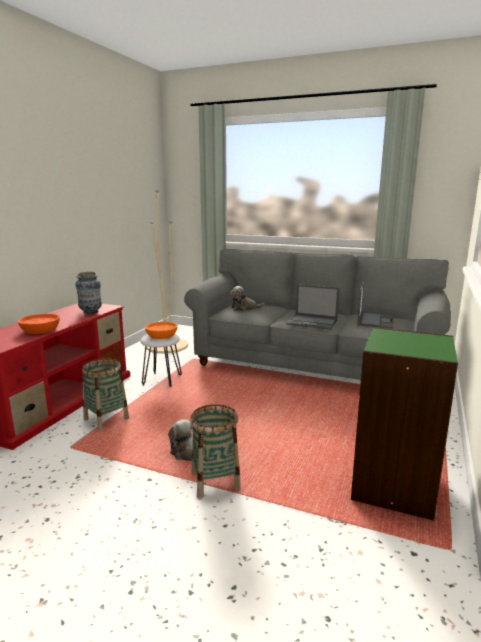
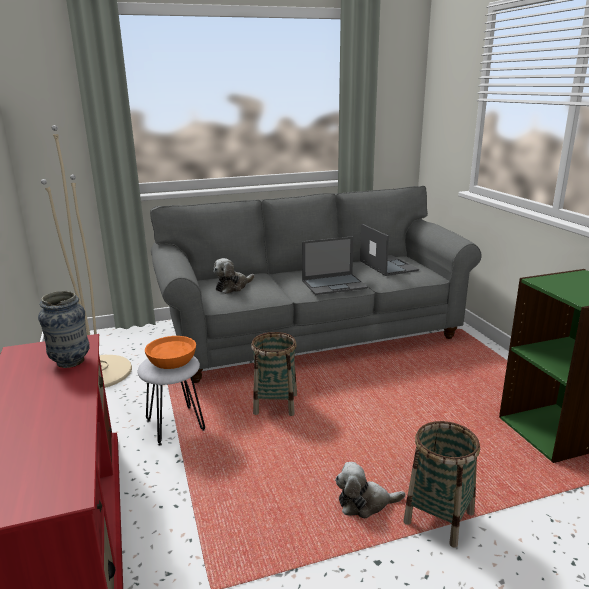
camera: 40 degrees left, 5 degrees up
(41, 330) = (62, 426): orange bowl -> none
(106, 419) = (191, 519): basket -> basket (275, 404)

